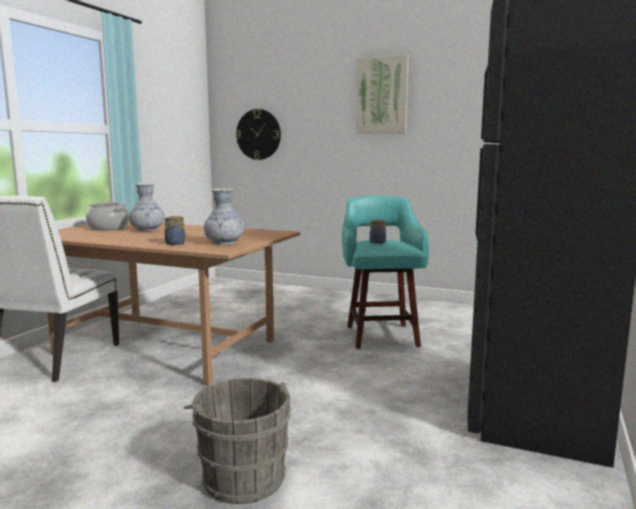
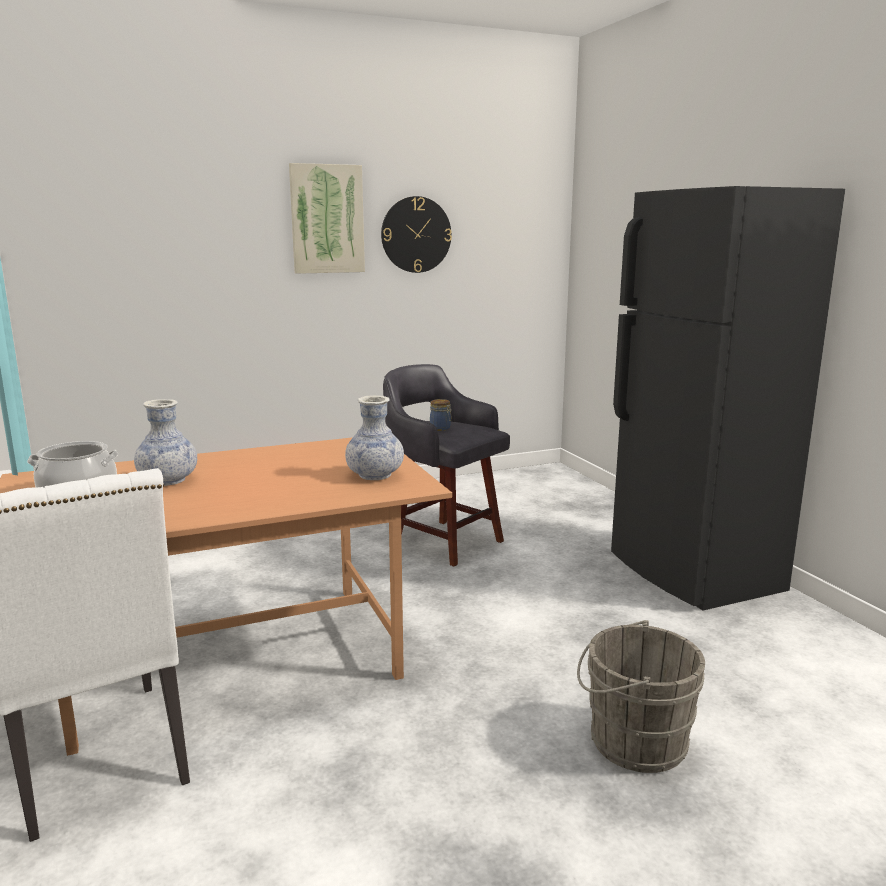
camera: 45 degrees left, 5 degrees up
(174, 243) = (320, 494): jar -> none
(258, 134) = (118, 276): wall clock -> wall clock (416, 234)
(381, 335) = (444, 541): turquoise stool -> grey stool

